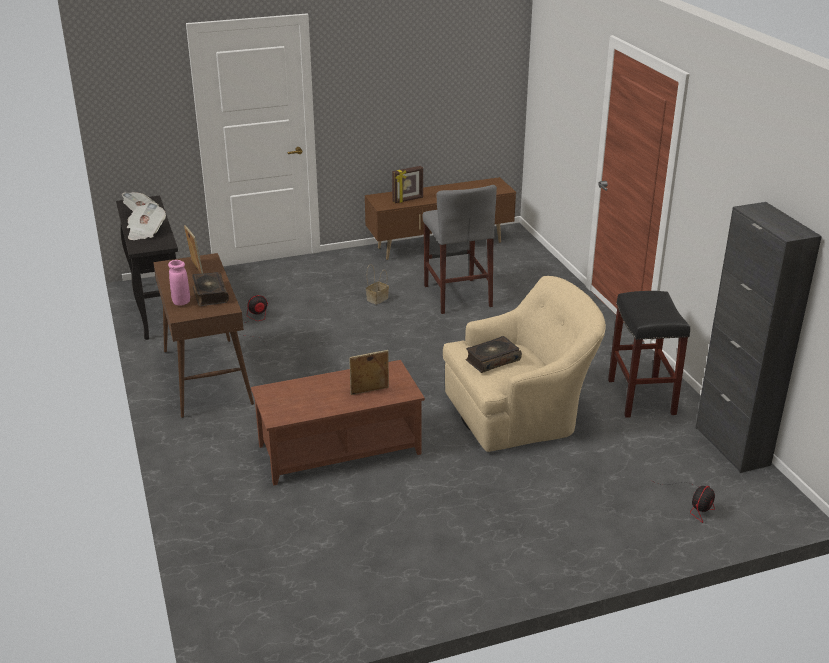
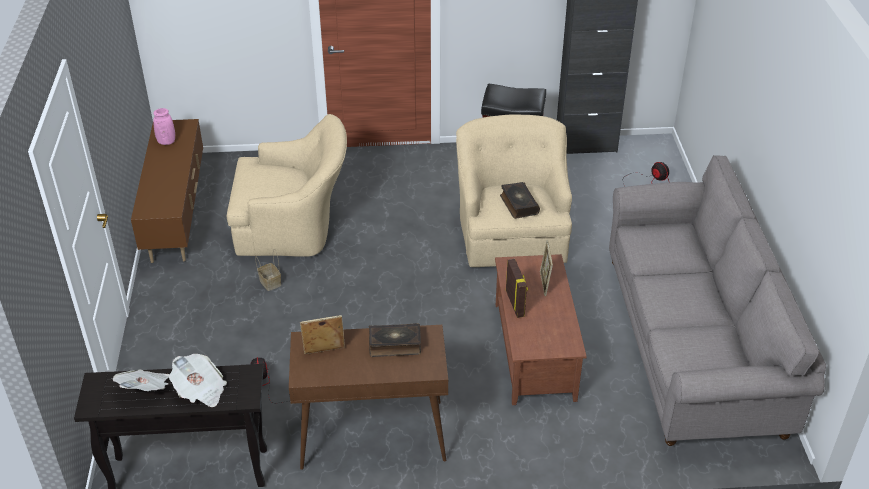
camera: 75 degrees left, 10 degrees up
(181, 302) = (403, 368): pink vase -> pink vase (166, 142)
(389, 564) = (692, 345): none -> grey sofa
(408, 200) = (168, 191): picture frame -> picture frame (515, 303)
(457, 296) = (294, 227): grey stool -> beige armchair

